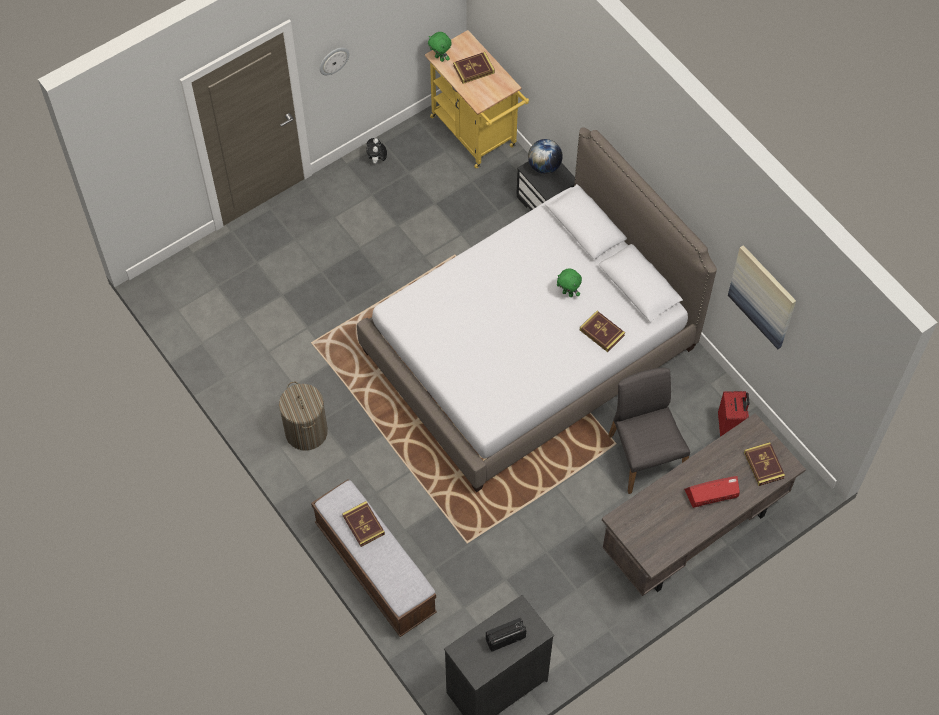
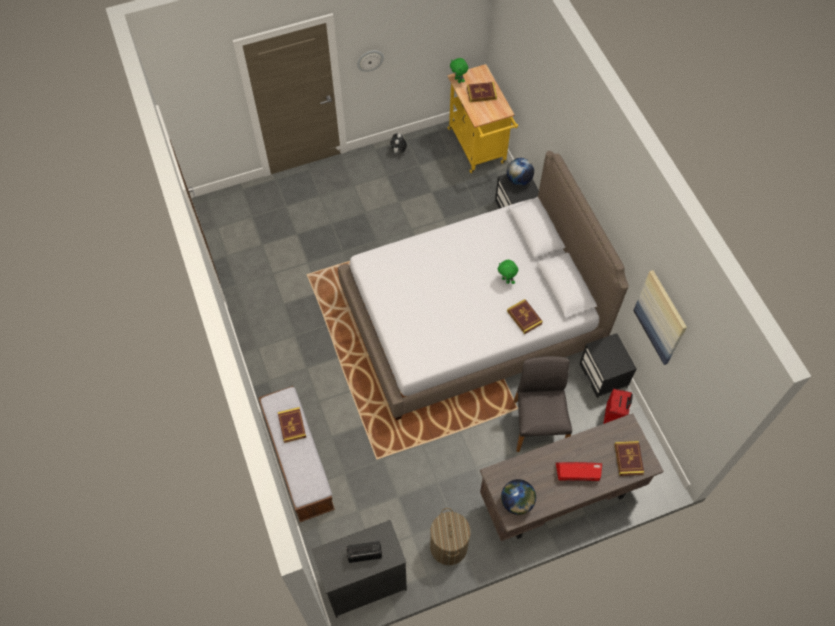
camera: 15 degrees right, 0 degrees up
(306, 431) = (281, 341): laundry basket -> laundry basket (448, 546)
(653, 543) = (517, 502): none -> globe
(706, 380) = (604, 375): none -> black nightstand

